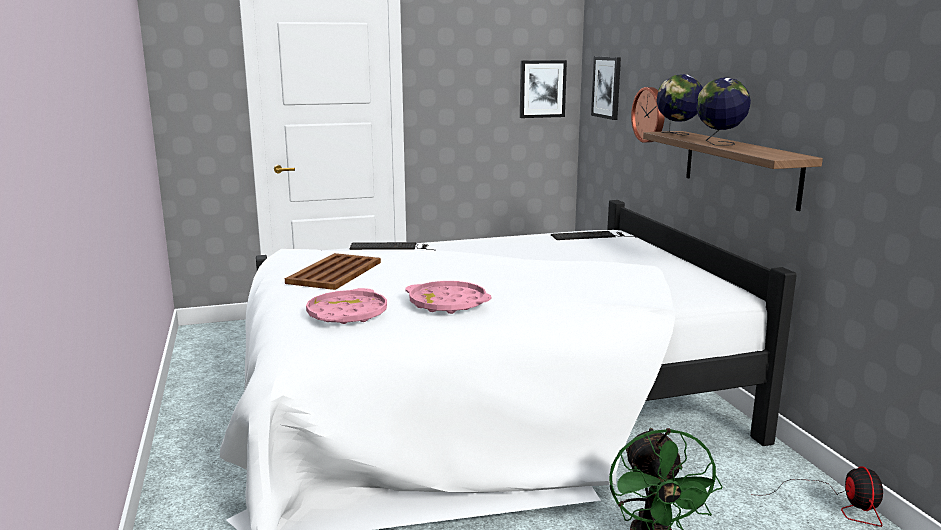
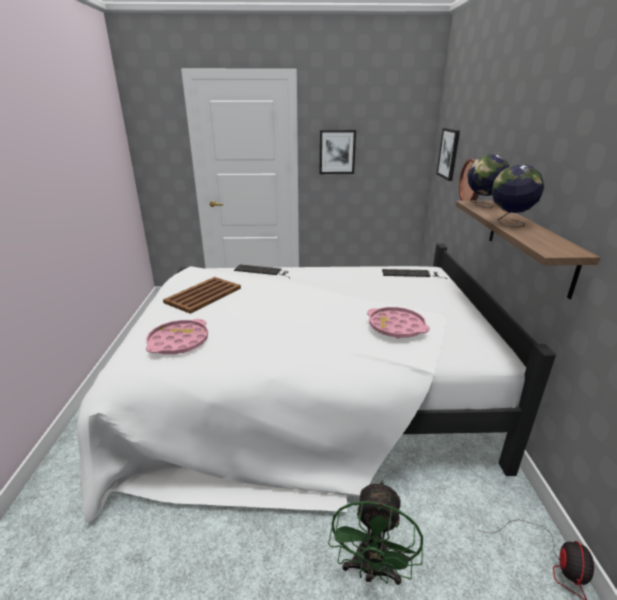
camera: 15 degrees right, 10 degrees up
(447, 303) = (254, 340): pink tray -> pink tray (396, 327)
(542, 89) = (403, 151): picture -> picture (337, 152)

